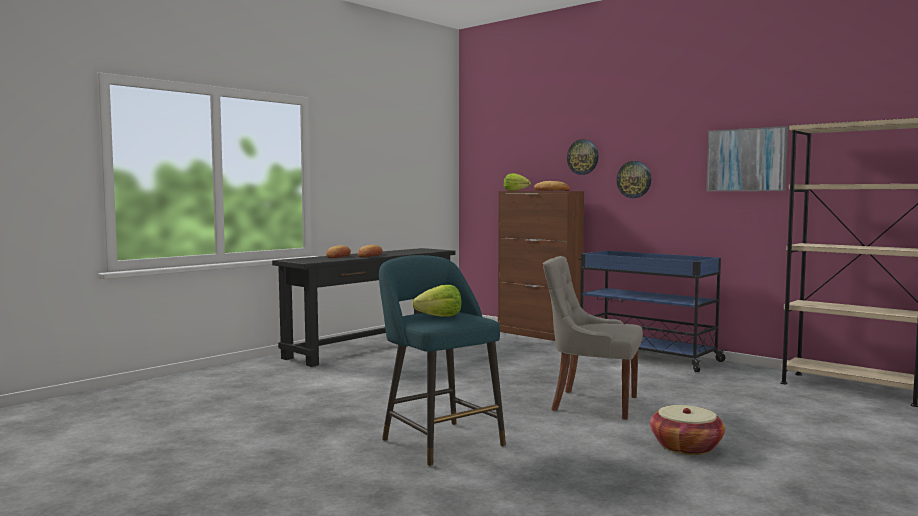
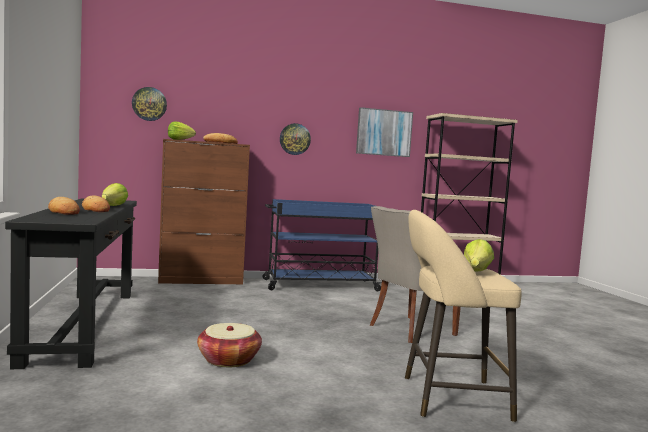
camera: 55 degrees left, 0 degrees up
(402, 253) = (113, 206): none -> lettuce
(439, 441) = (448, 398): turquoise stool -> beige stool
(583, 157) = (245, 114): wall clock -> wall clock (149, 104)
(686, 447) = (528, 344): basket -> basket (229, 360)

